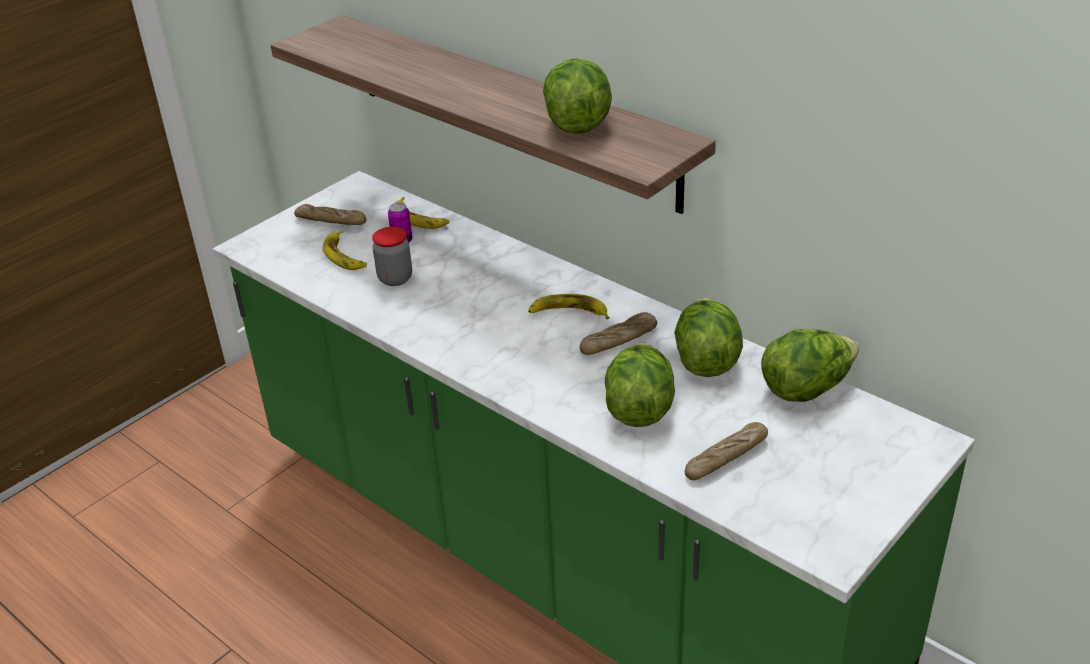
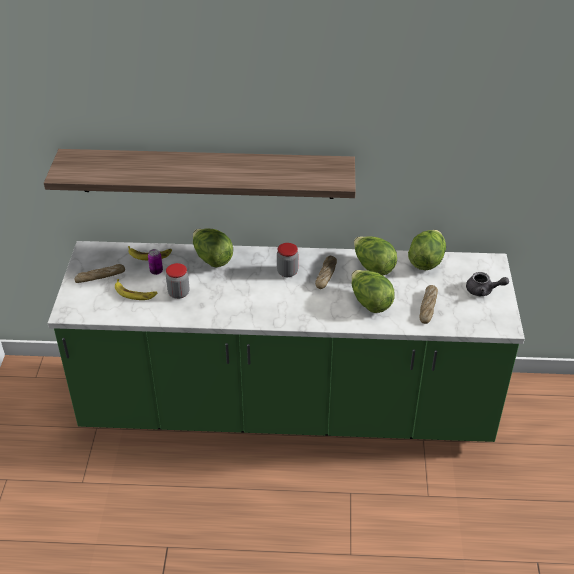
camera: 40 degrees left, 5 degrees up
(568, 312) = (287, 272): banana -> jar
(577, 122) = (281, 170): lettuce -> lettuce (212, 259)
(857, 478) = (483, 291): none -> grey teapot

